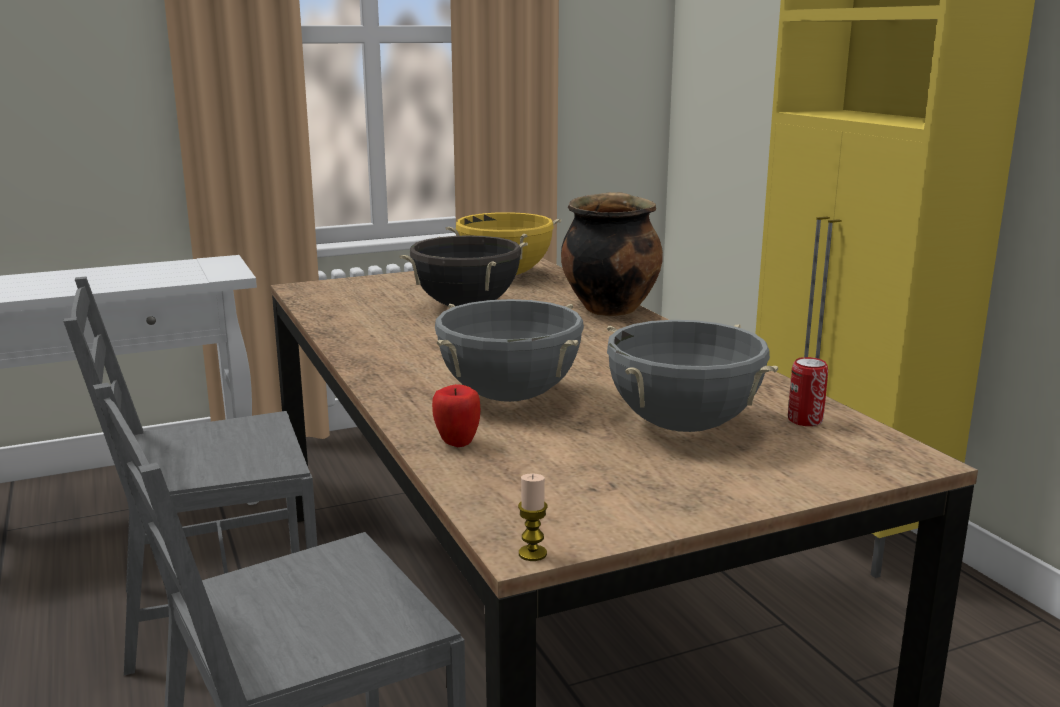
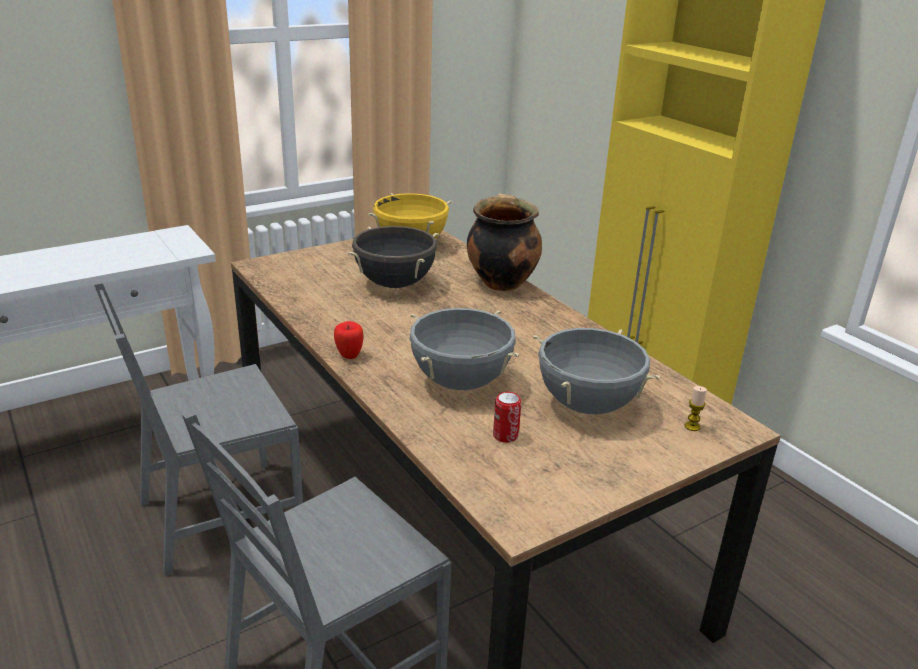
camera: 10 degrees left, 10 degrees up
(457, 443) = (440, 431): apple -> apple (349, 355)
(532, 553) = (526, 531): candle -> candle (692, 426)
(805, 420) = (665, 395): can -> can (505, 436)

